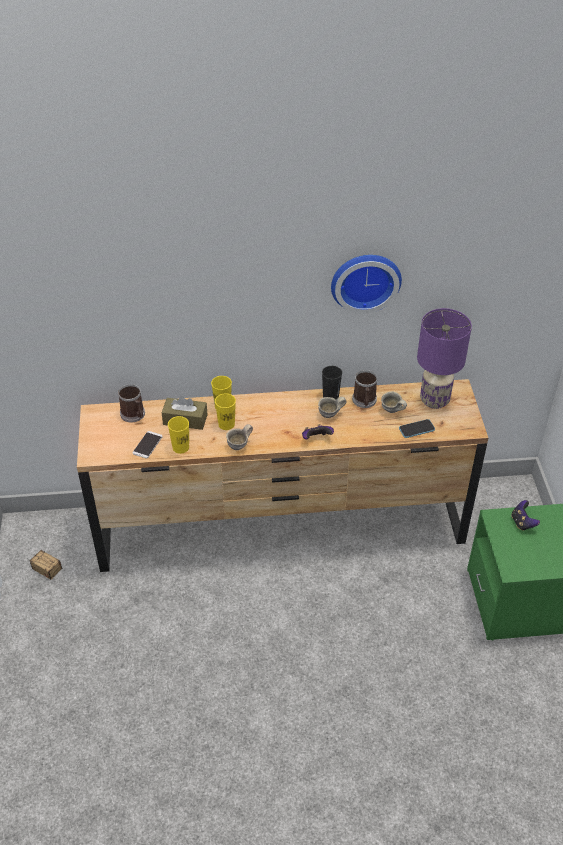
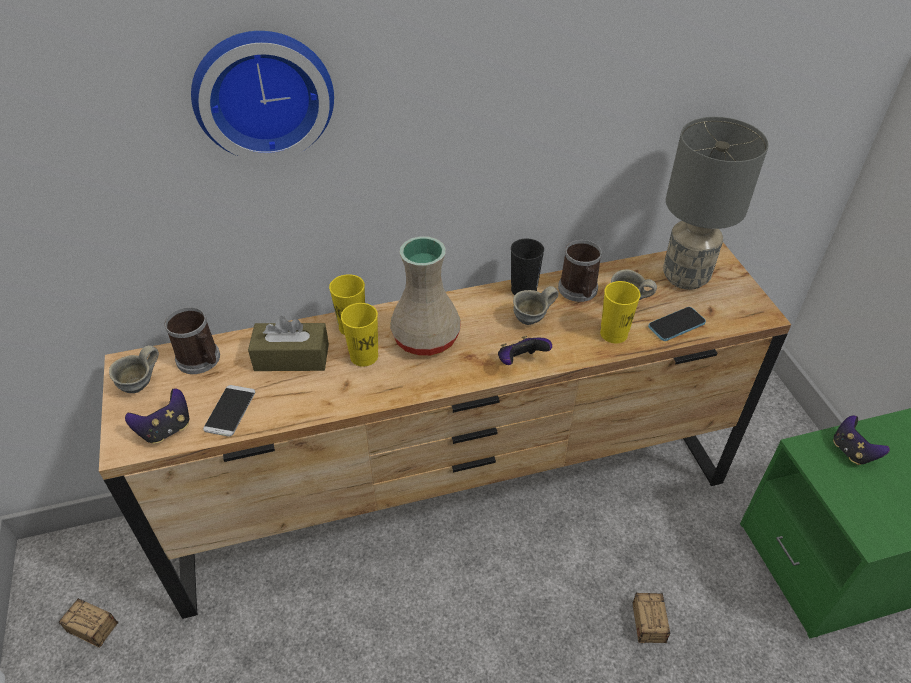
camera: 10 degrees left, 0 degrees up
(112, 450) = (166, 429): none -> game controller
(180, 447) = (290, 407): yellow cup -> yellow cup (613, 334)
(240, 447) = (395, 392): grey mug -> grey mug (142, 386)
(265, 418) = (427, 338): none -> beige vase
(365, 280) = (581, 74): wall clock -> wall clock (263, 93)
(385, 632) = (653, 651): none -> storage box
(434, 400) = (684, 277): purple table lamp -> grey table lamp

